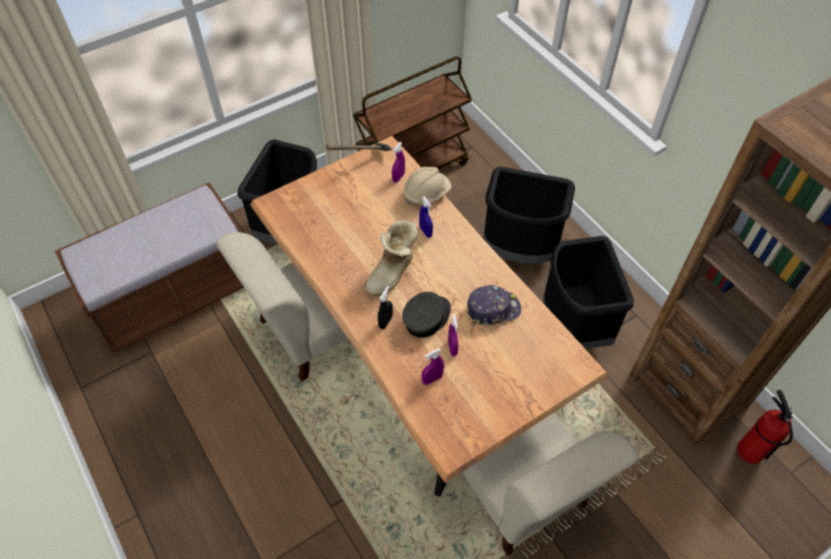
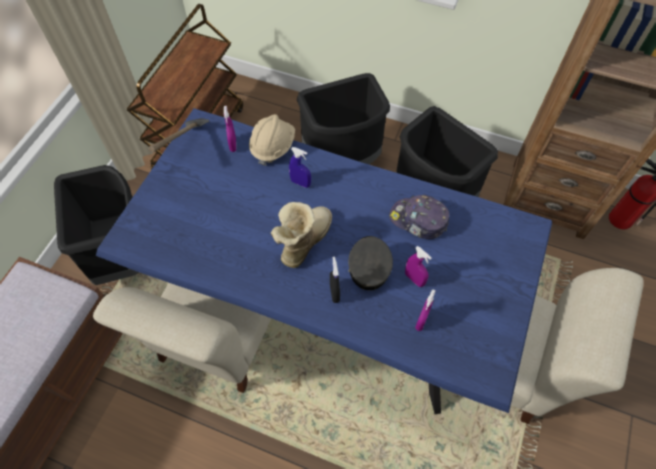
camera: 35 degrees left, 5 degrees up
(393, 273) = (302, 241): boot -> boot turned 150 degrees counterclockwise
(415, 357) = (328, 304): brown dining table -> blue dining table
(492, 309) = (418, 220): cap -> cap turned 105 degrees counterclockwise

